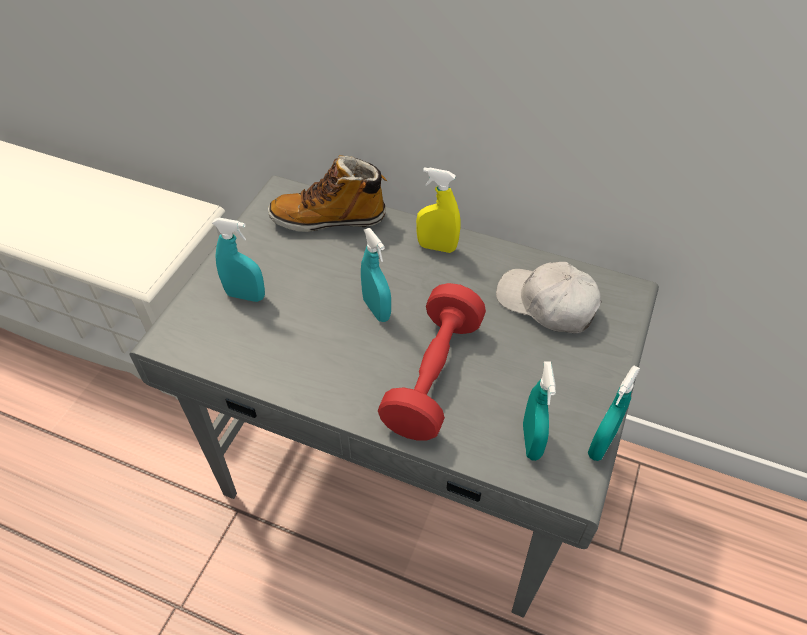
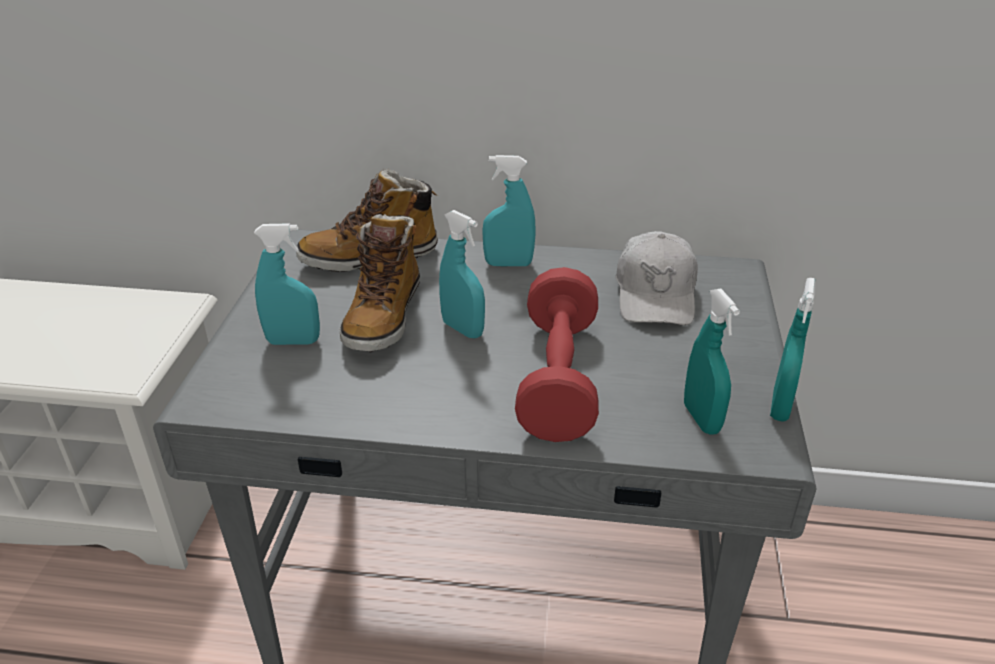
camera: 15 degrees left, 15 degrees down
(320, 284) = (384, 316): none -> boot
(437, 247) = (508, 264): yellow spray bottle -> turquoise spray bottle
(547, 304) = (656, 294): white cap -> white cap turned 105 degrees counterclockwise

